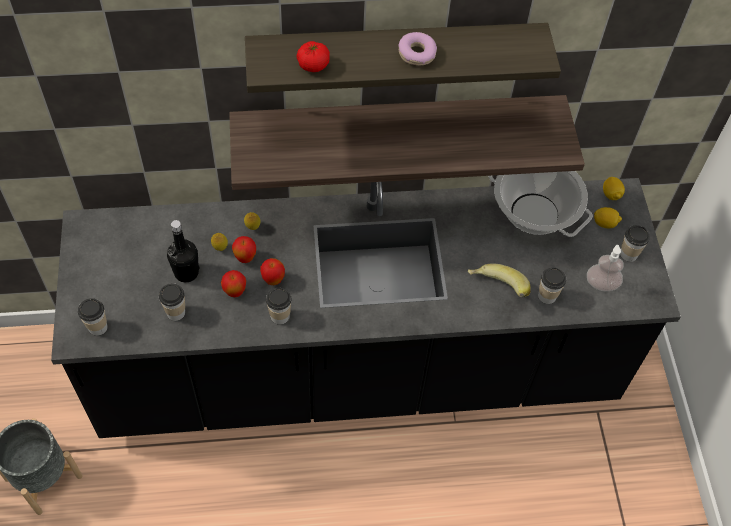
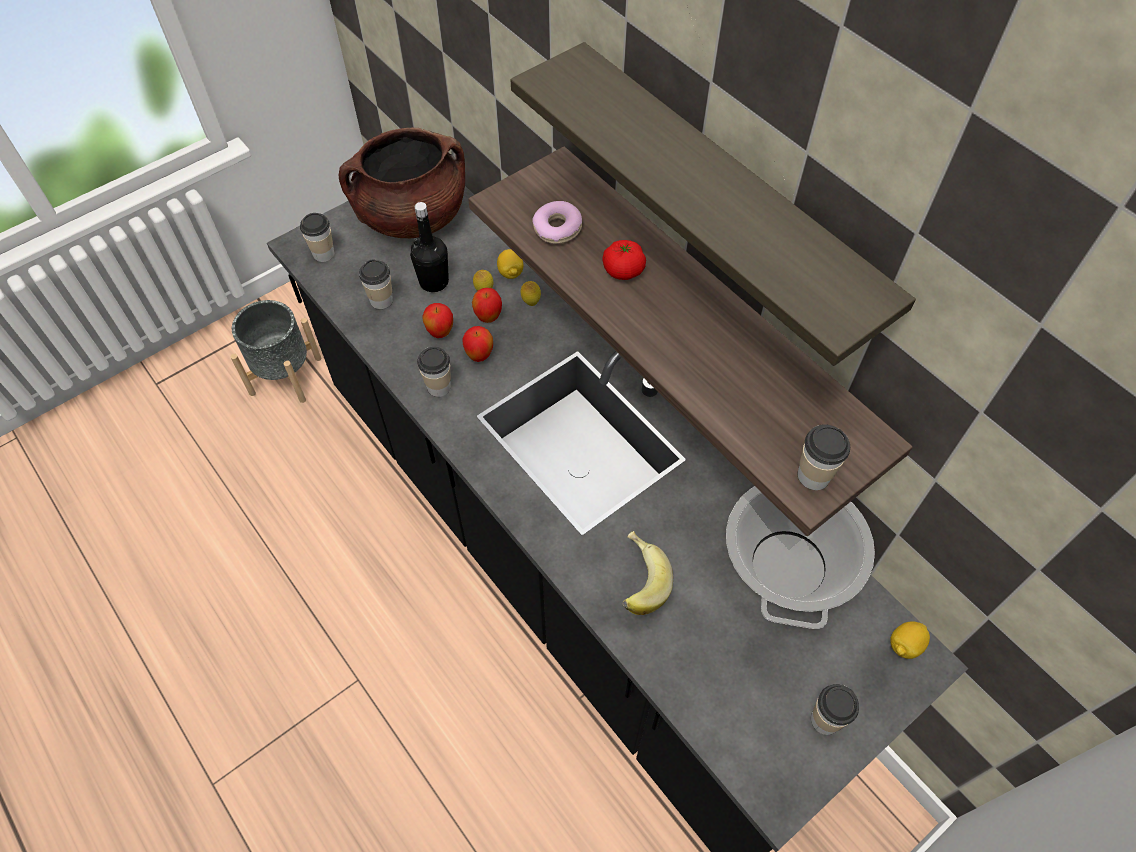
camera: 60 degrees right, 0 degrees up
(112, 254) = (412, 217): none -> brown cooking pot
(313, 65) = (593, 113): tomato -> tomato (623, 270)
(416, 54) = (707, 192): donut -> donut (557, 228)
(547, 296) = (673, 647): cup -> cup (813, 475)
(601, 284) = (746, 708): soap dispenser -> none
(605, 223) = (849, 661): lemon -> lemon (510, 272)

